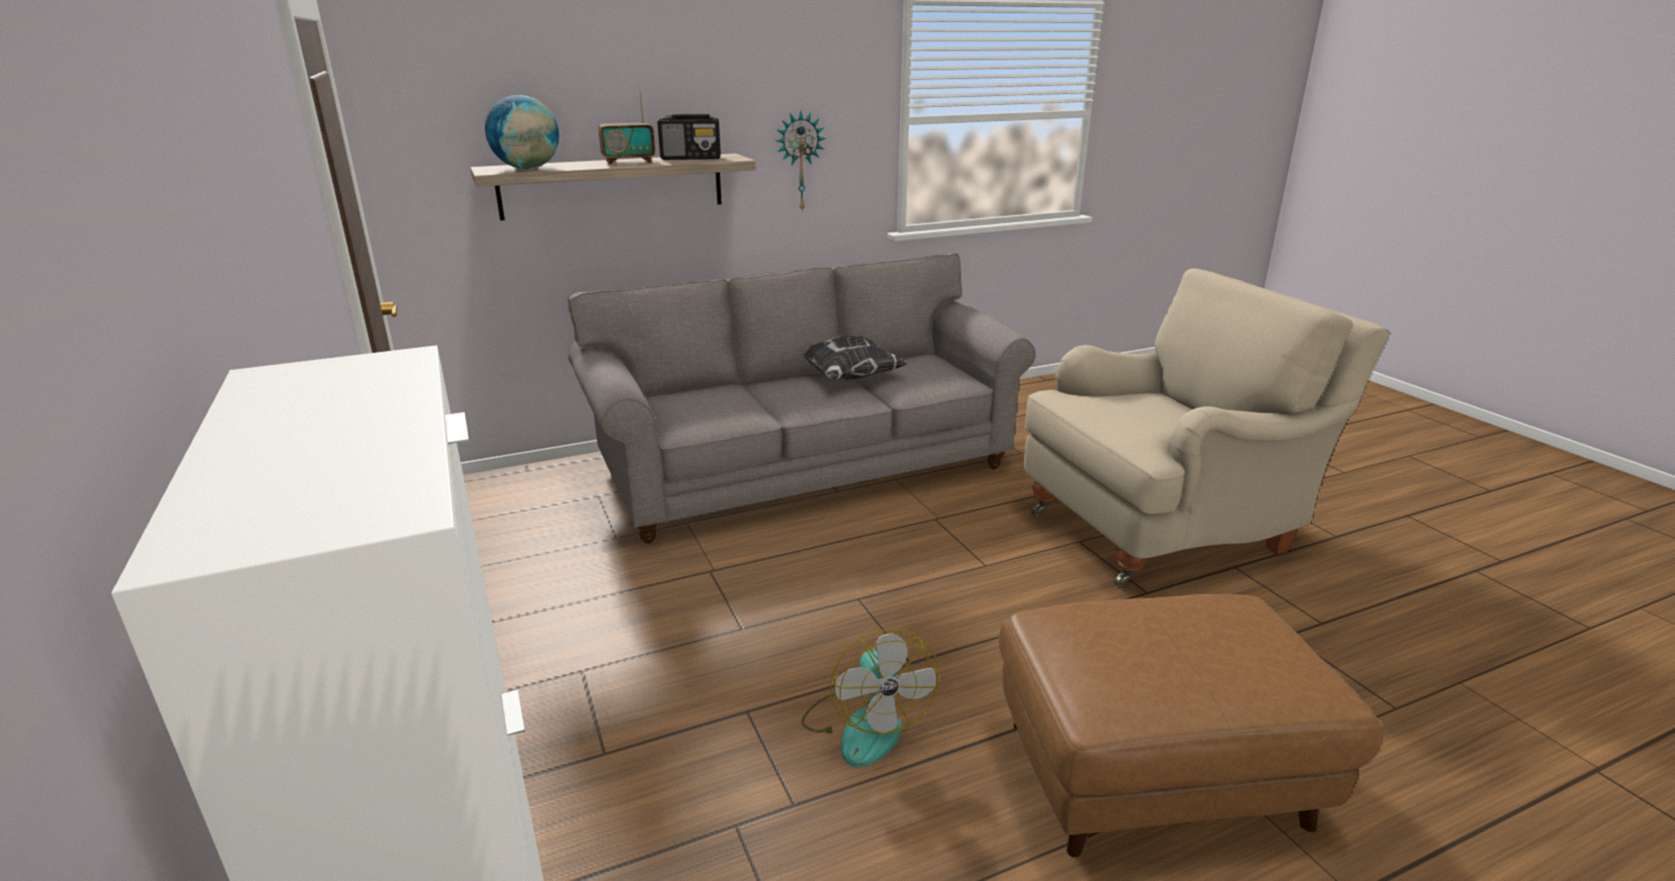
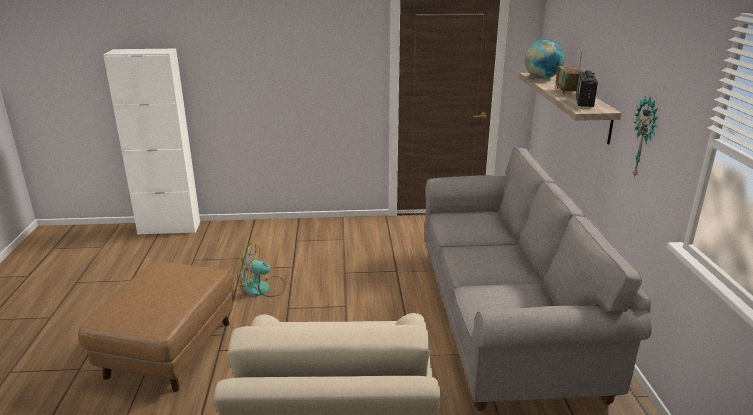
camera: 110 degrees right, 0 degrees up
(845, 377) = (516, 277): pillow -> none

